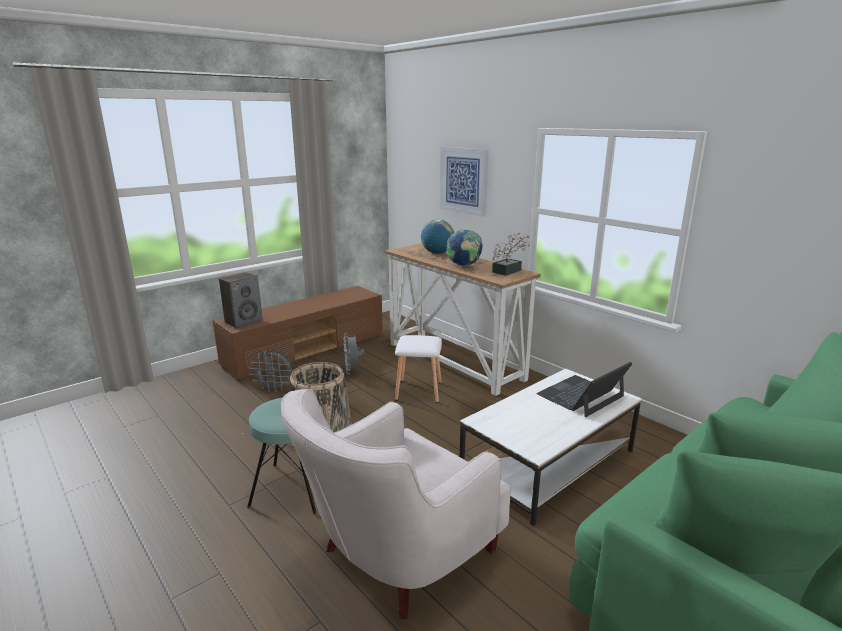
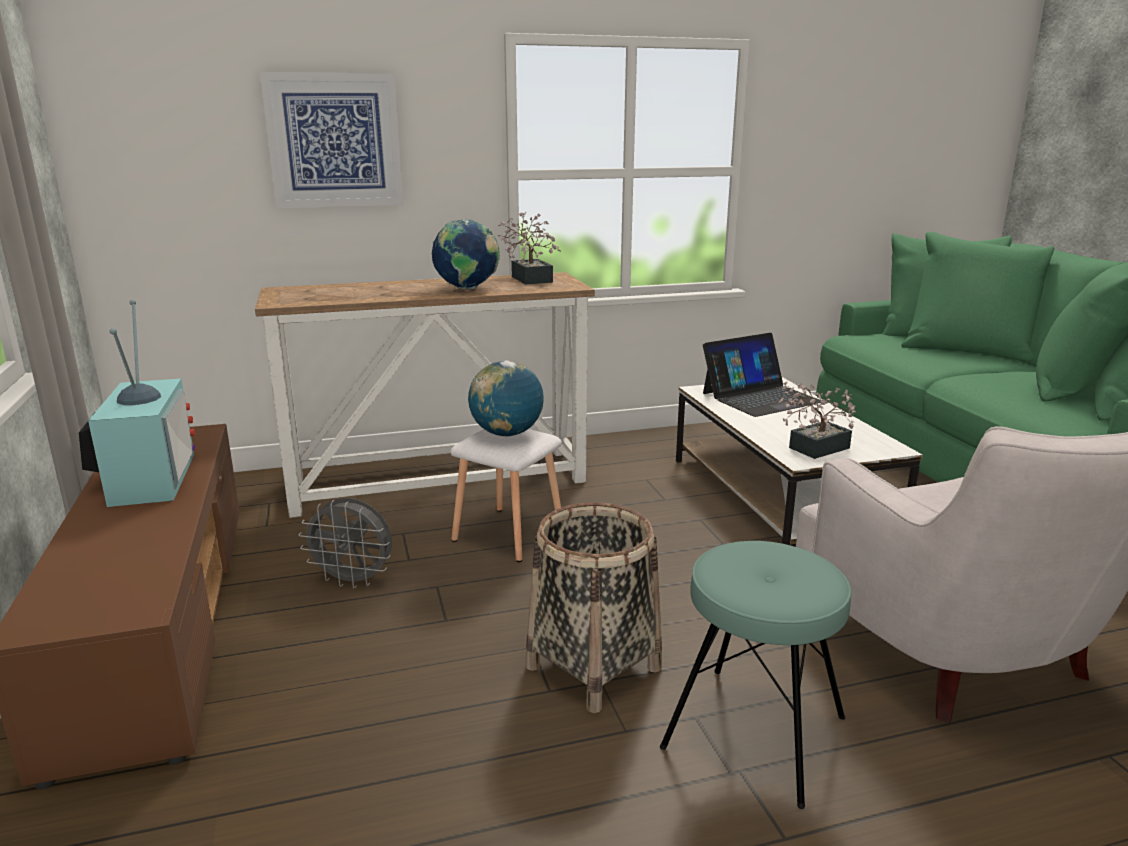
camera: 65 degrees left, 0 degrees up
(243, 321) = (102, 597): speaker -> none
(275, 388) = (311, 700): grey fan -> none
(323, 301) = (147, 478): none -> television
(437, 253) = (357, 289): globe -> globe (507, 434)
(502, 423) = (813, 449): none -> potted plant
(581, 395) = (760, 397): laptop -> laptop turned 105 degrees counterclockwise

